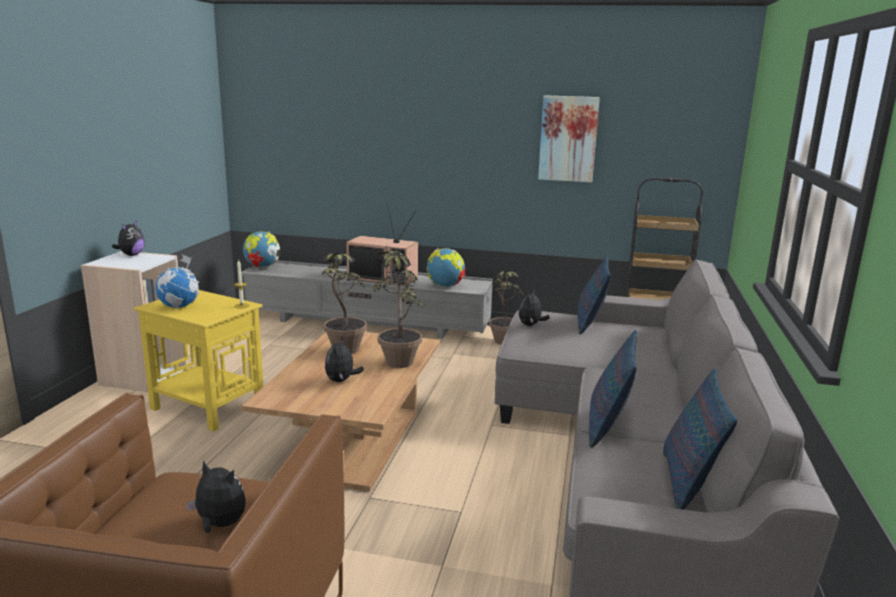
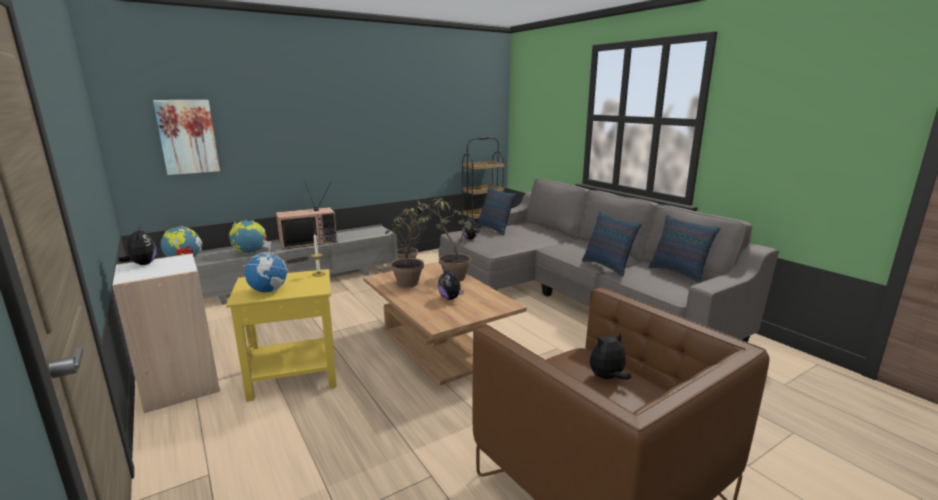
camera: 45 degrees left, 0 degrees up
(445, 286) = (363, 236): globe -> globe (250, 253)
(568, 139) = (418, 117): picture -> picture (187, 137)

